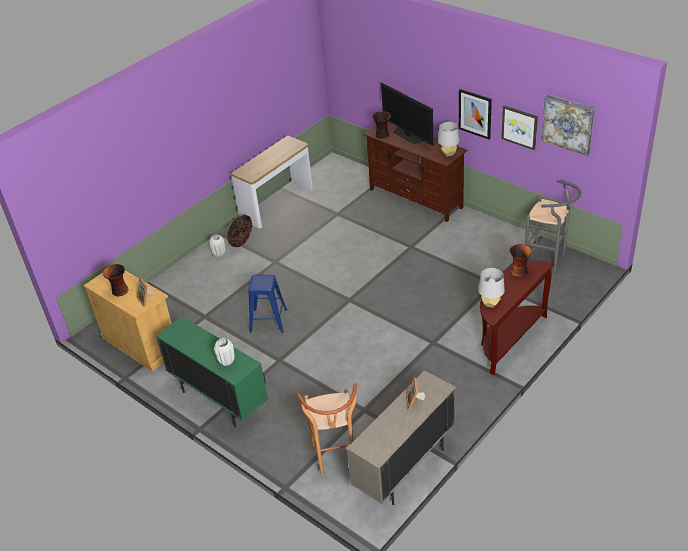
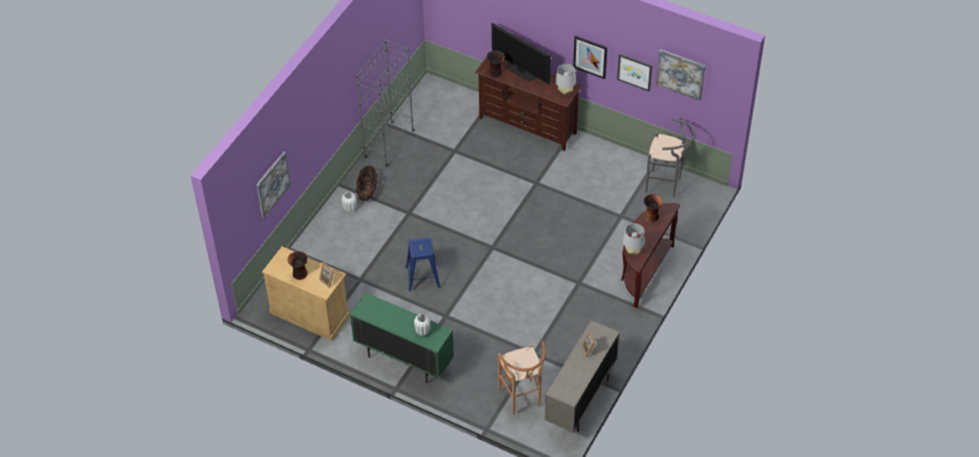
camera: 15 degrees left, 10 degrees up
(113, 197) = (272, 184): none -> picture
(277, 204) = (389, 144): console table -> grey bookcase

